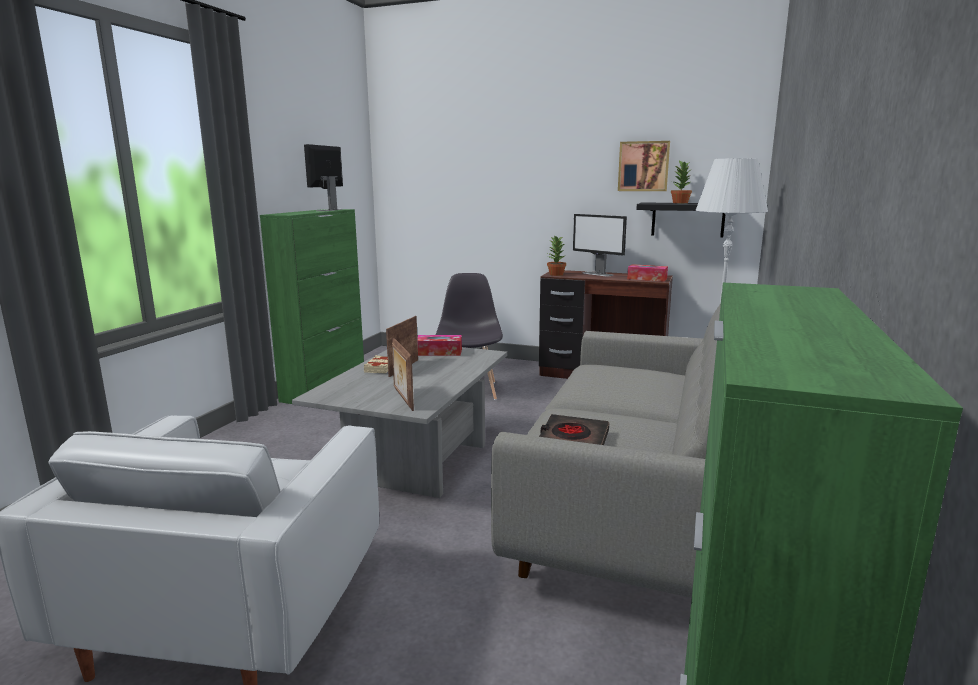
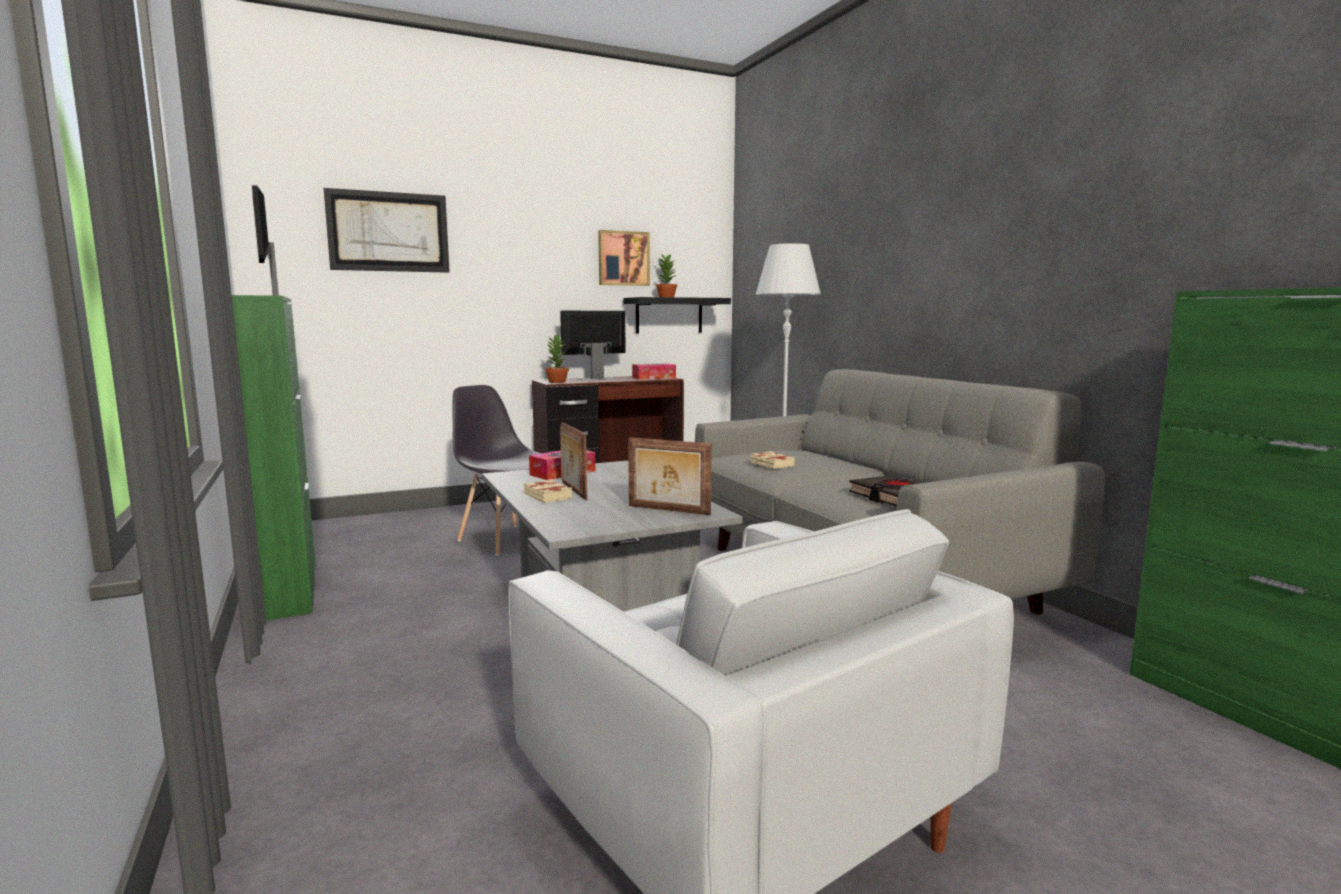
camera: 45 degrees left, 5 degrees down
(458, 154) = (389, 232): none -> picture
(587, 382) = (771, 464): none -> beige book
(597, 274) = (595, 378): monitor -> monitor turned 150 degrees clockwise

